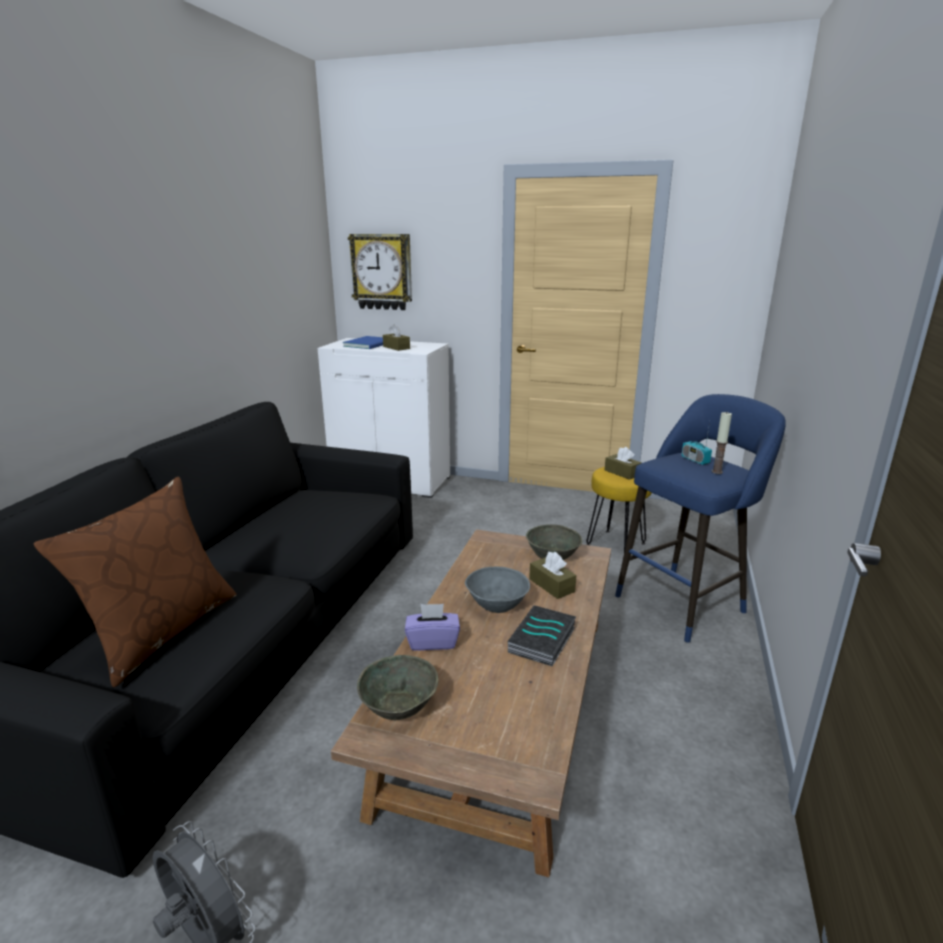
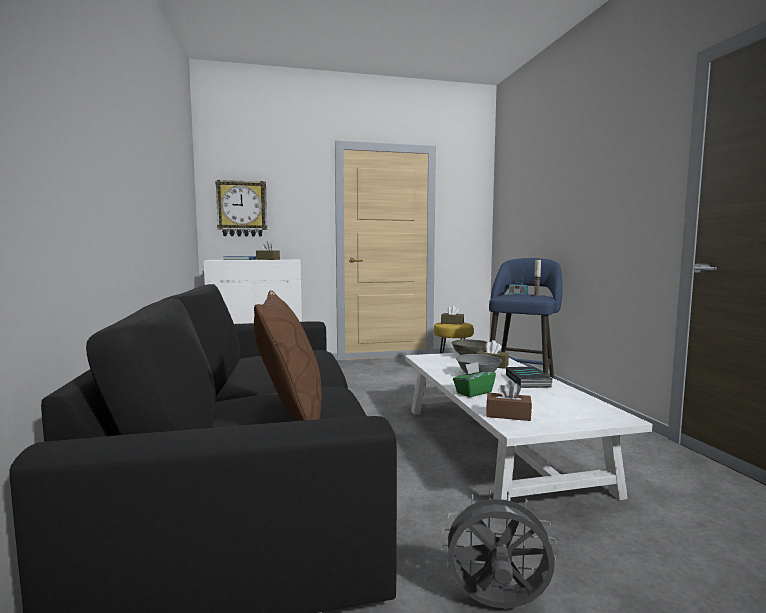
camera: 30 degrees left, 15 degrees down
(400, 706) = (508, 415): grey bowl -> brown tissue box
(432, 641) = (473, 392): purple tissue box -> green tissue box
(500, 702) = (494, 445): brown coffee table -> white coffee table

